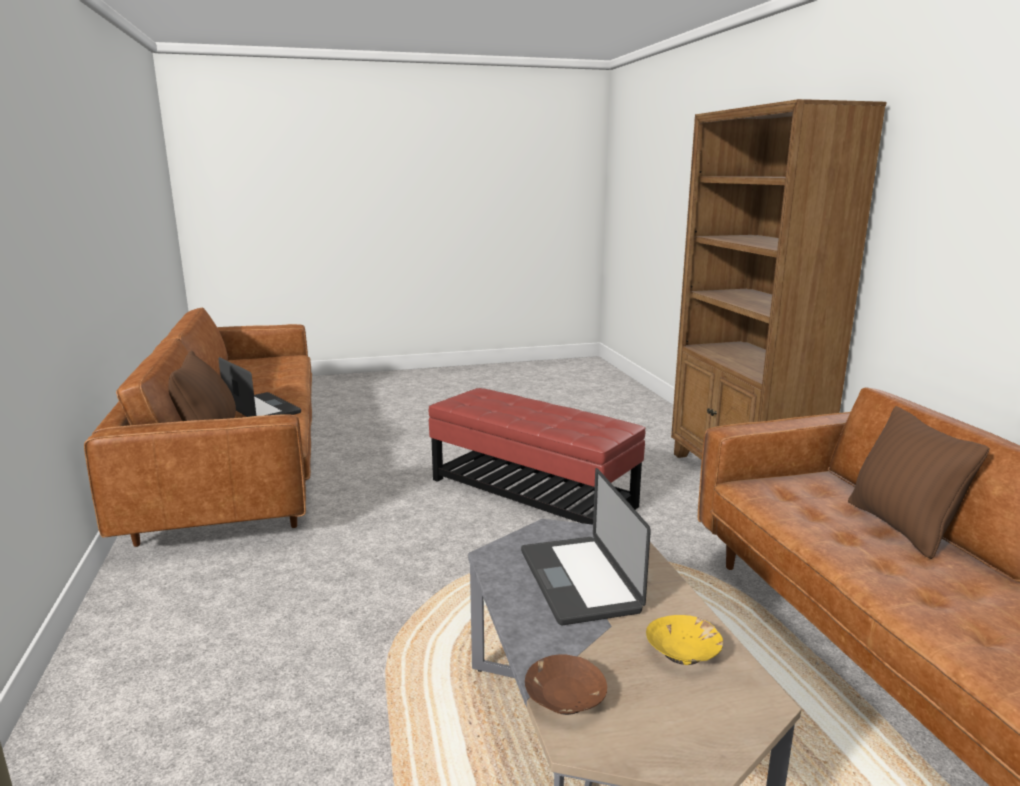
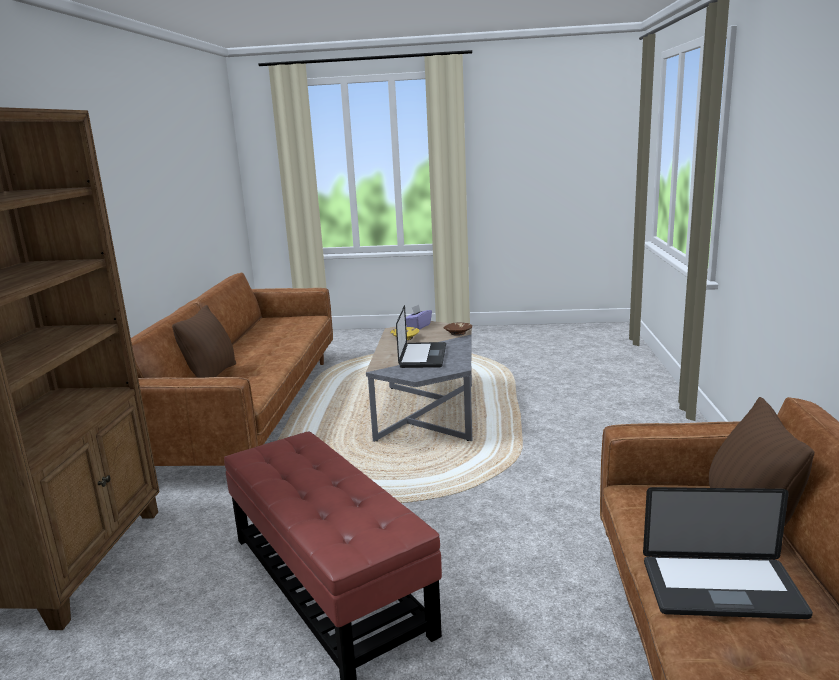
camera: 160 degrees left, 0 degrees up
(262, 409) = (721, 589): laptop -> laptop turned 60 degrees counterclockwise
(711, 731) = (418, 326): none -> purple tissue box

